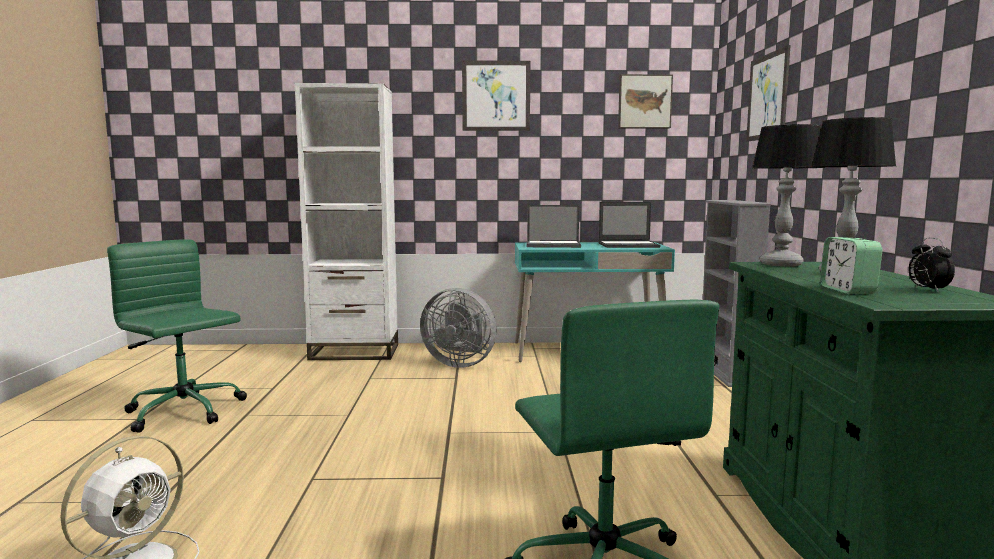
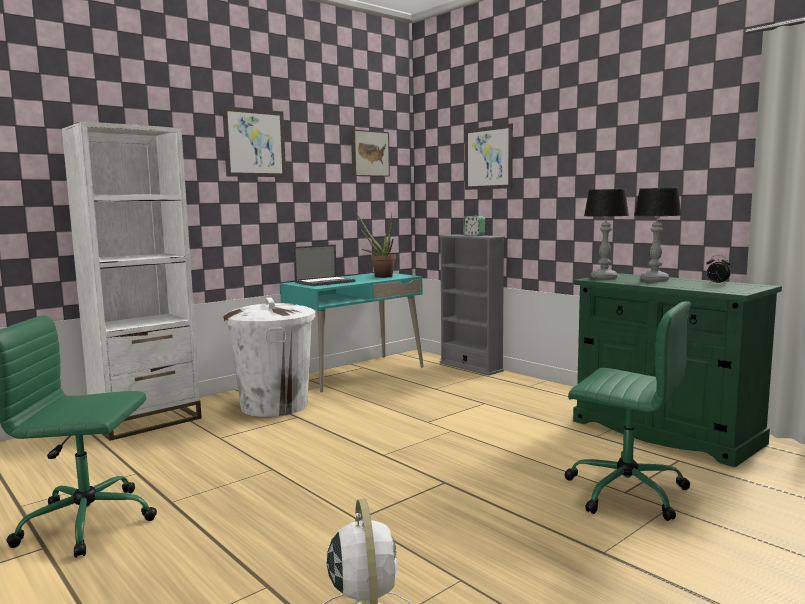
camera: 40 degrees left, 0 degrees up
(460, 363) = (274, 405): grey fan -> white trash can
(629, 245) = (380, 276): laptop -> potted plant
(847, 290) = (698, 288): alarm clock -> alarm clock (474, 235)

